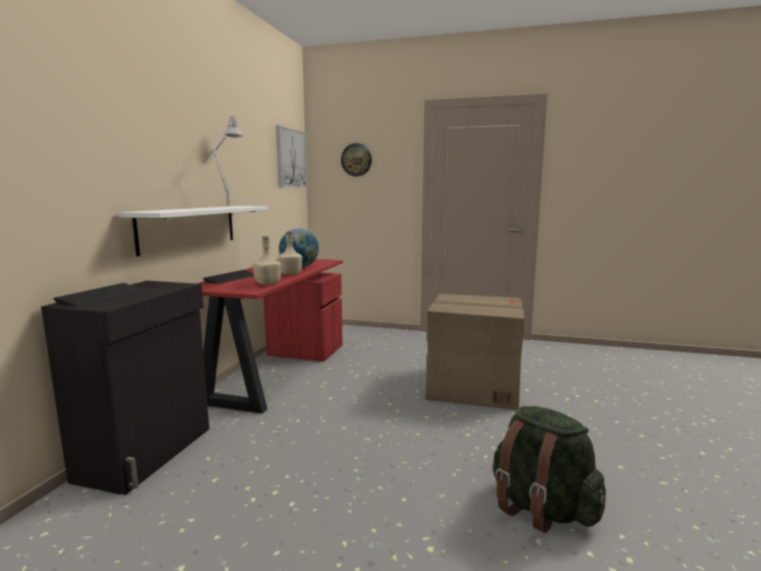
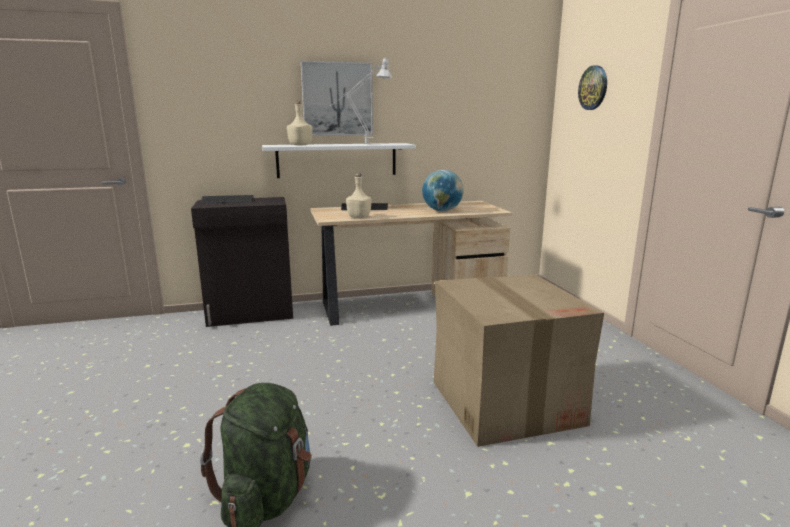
camera: 60 degrees right, 5 degrees up
(277, 371) = (408, 305): red desk -> beige desk
(290, 158) = (515, 91): picture -> picture (337, 99)
(291, 274) = (407, 214): beige bottle -> beige bottle (300, 145)

